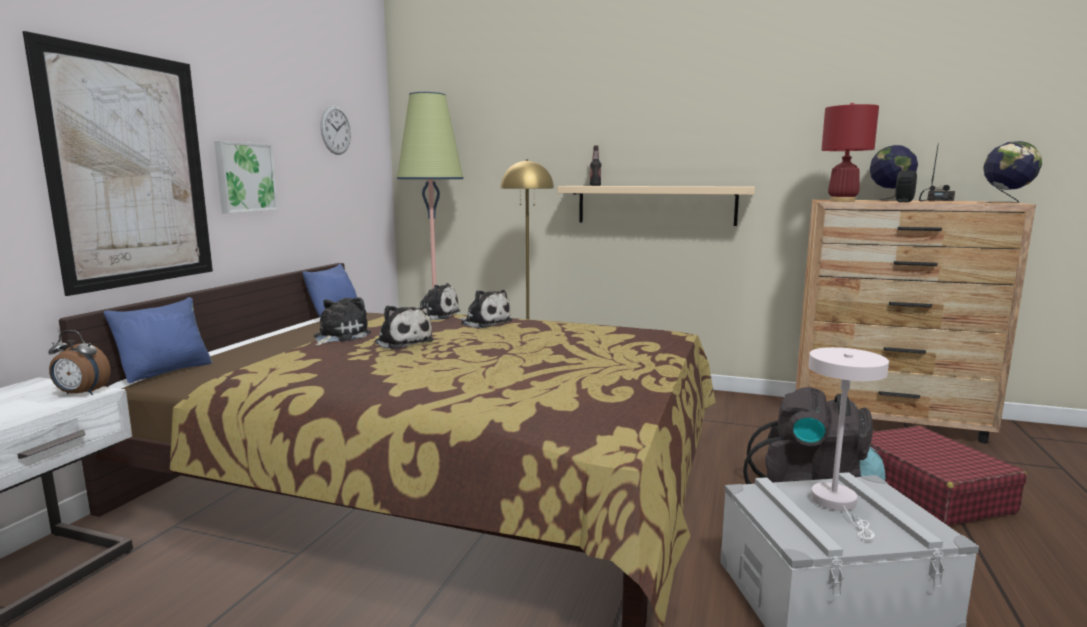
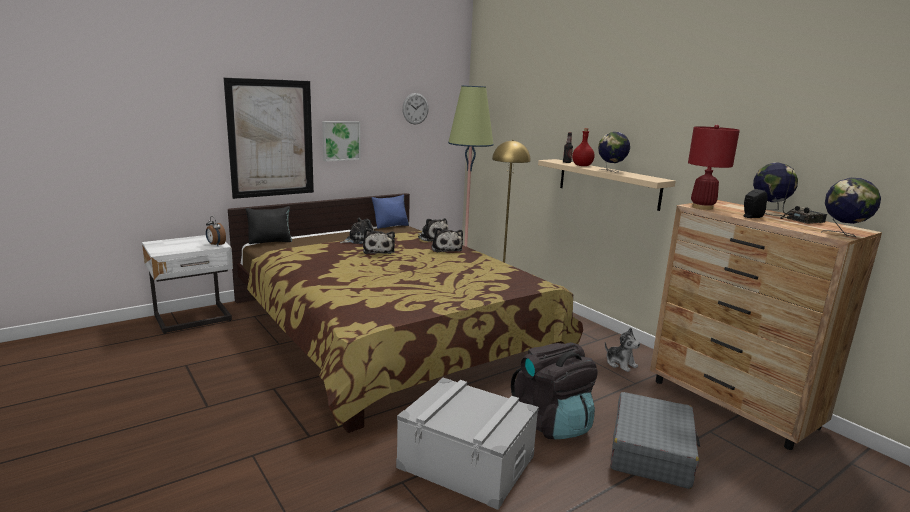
camera: 35 degrees right, 5 degrees up
(166, 371) = (270, 241): blue pillow -> black pillow
(624, 185) = (582, 166): none -> red bottle
(673, 186) = (611, 171): none -> globe
(749, 416) = (620, 364): none -> plush toy
(837, 504) = (476, 407): white table lamp -> none
(927, 491) = (651, 451): red suitcase -> grey suitcase

